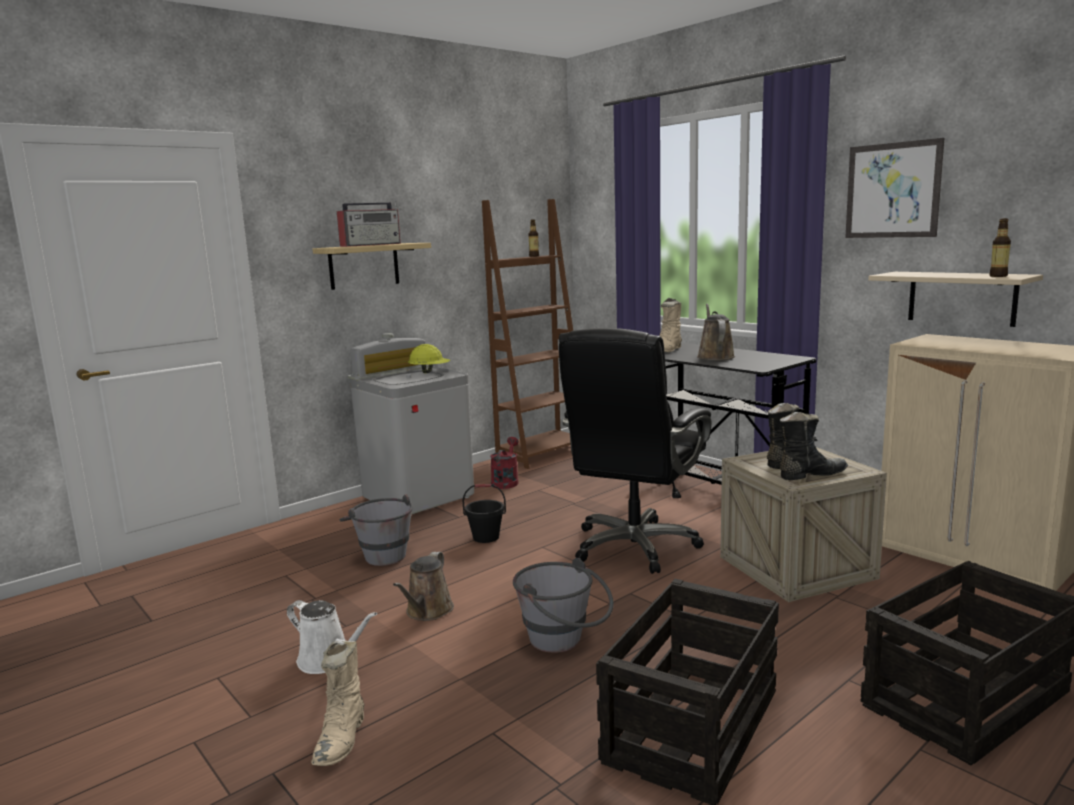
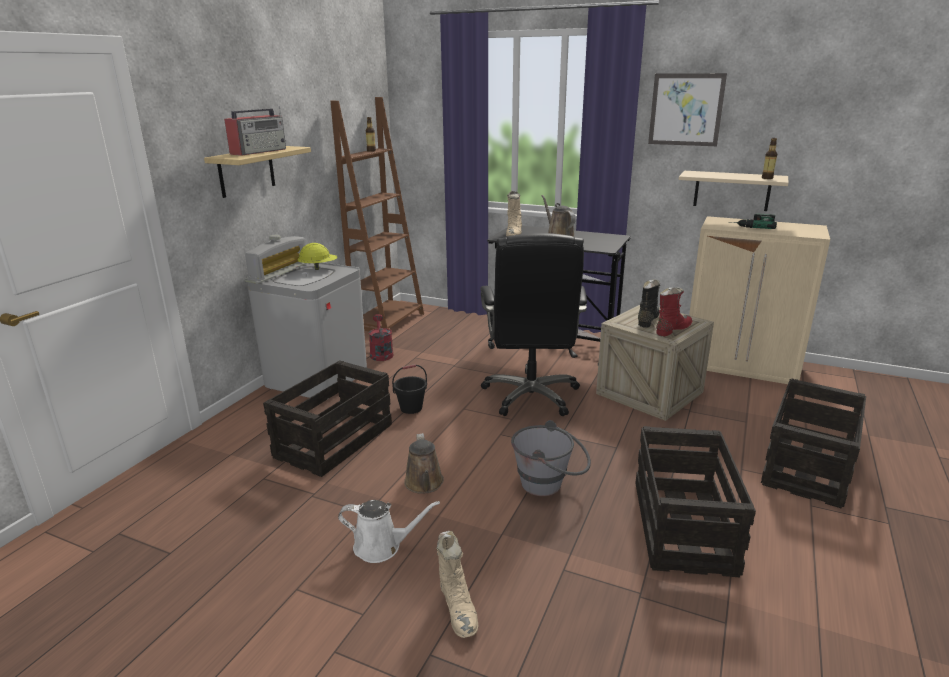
camera: 25 degrees left, 10 degrees up
(381, 554) = (334, 440): grey bucket -> crate
(811, 474) = (672, 329): black boot -> red boot
(976, 343) = (751, 225): none -> power drill

